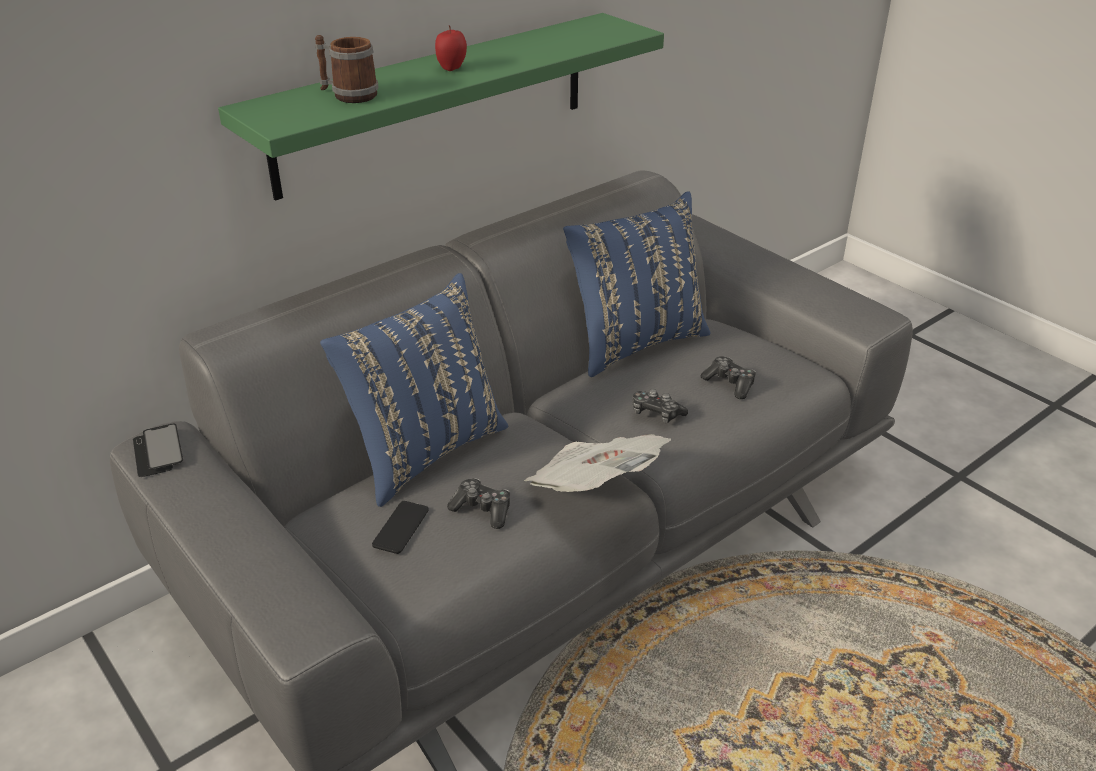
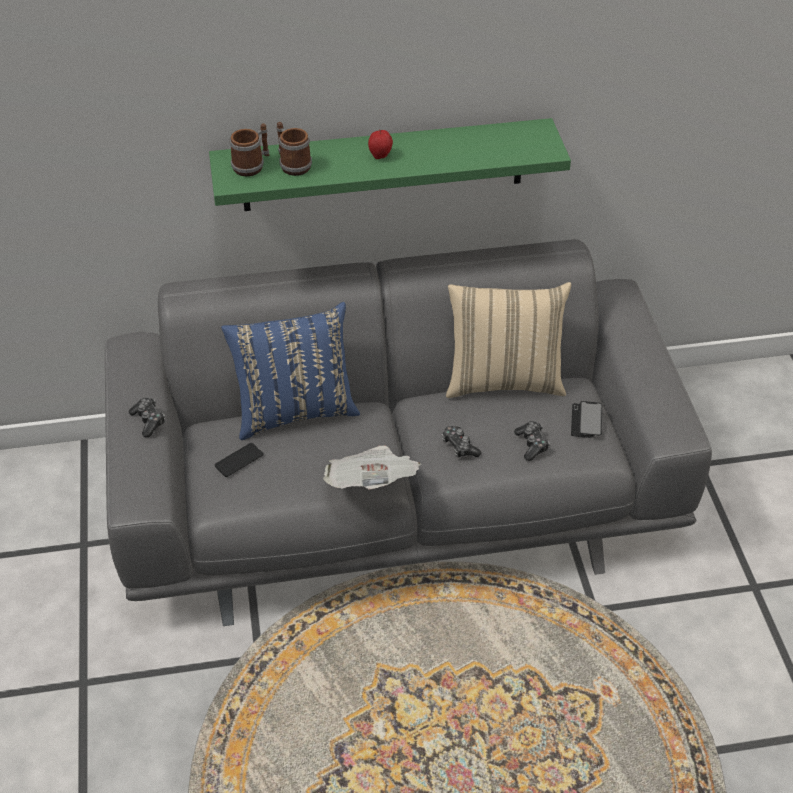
camera: 30 degrees right, 10 degrees up
(158, 452) = (128, 353): phone -> phone (586, 420)
(295, 106) = (252, 165): none -> mug
(482, 510) = (292, 469): game controller -> game controller (148, 421)
(634, 342) = (504, 380): blue pillow -> beige pillow

